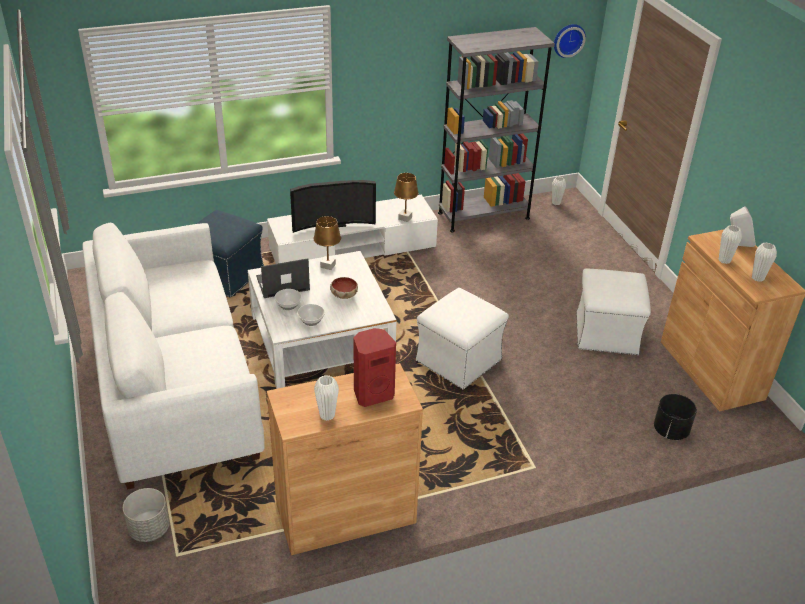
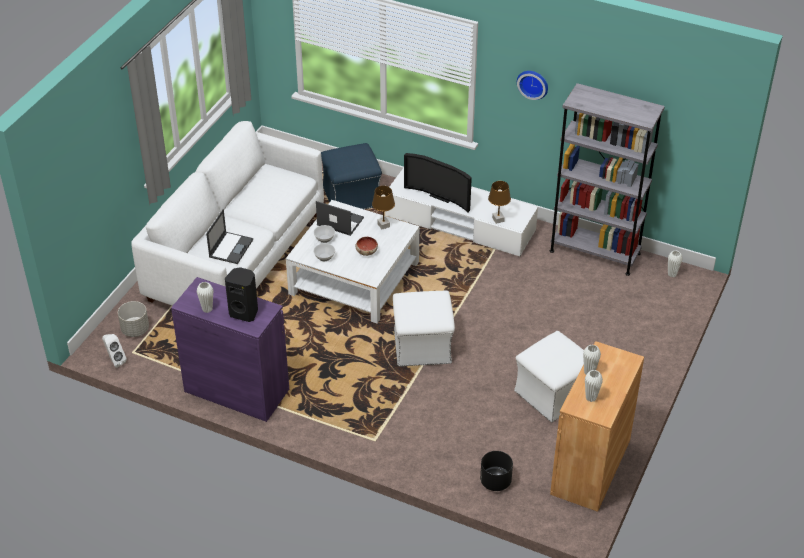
camera: 45 degrees right, 5 degrees up
(212, 361) = (231, 248): none -> laptop
(345, 514) = (236, 390): brown cabinet -> purple cabinet
(372, 393) = (244, 312): red speaker -> black speaker
(568, 39) = (702, 129): wall clock -> wall clock (533, 83)
(737, 245) = (619, 369): white speaker -> white speaker (115, 361)

